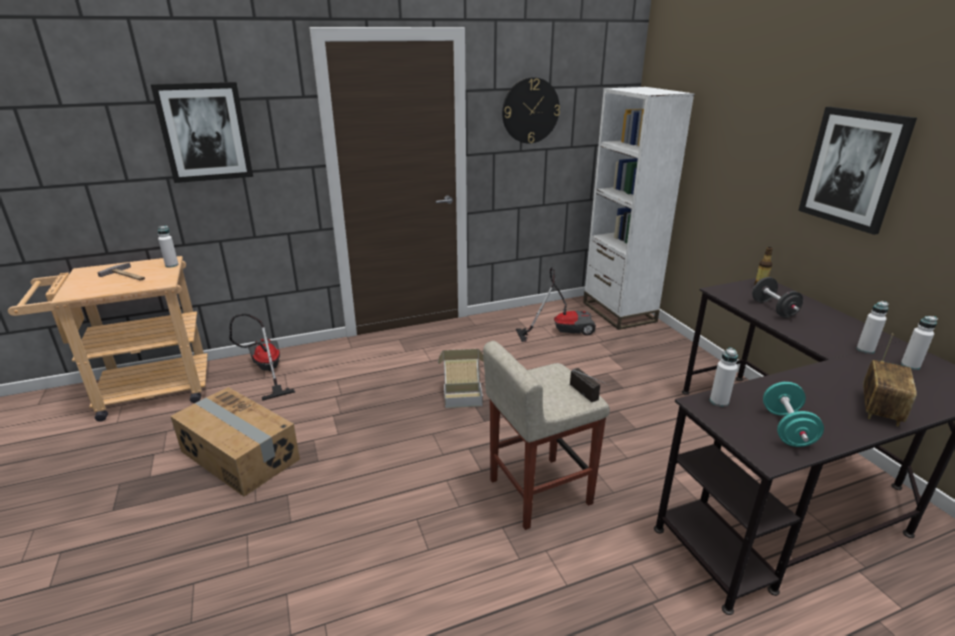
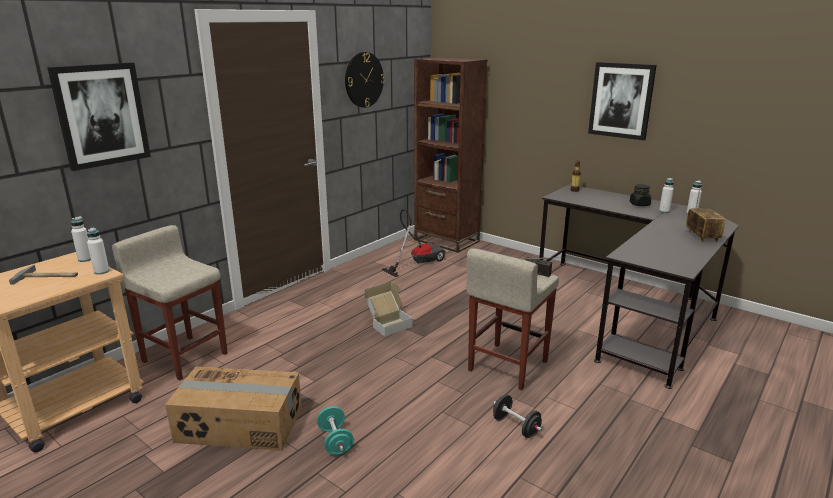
camera: 30 degrees left, 5 degrees down
(266, 371) = (184, 357): vacuum cleaner -> beige stool
(618, 312) = (446, 241): white bookcase -> brown bookcase
(719, 401) = (629, 252): white bottle -> white bottle (101, 271)
(773, 309) = (596, 200): black dumbbell -> black dumbbell (516, 426)
(786, 429) = (675, 256): turquoise dumbbell -> turquoise dumbbell (335, 441)
(836, 329) = (639, 204): none -> black jar

